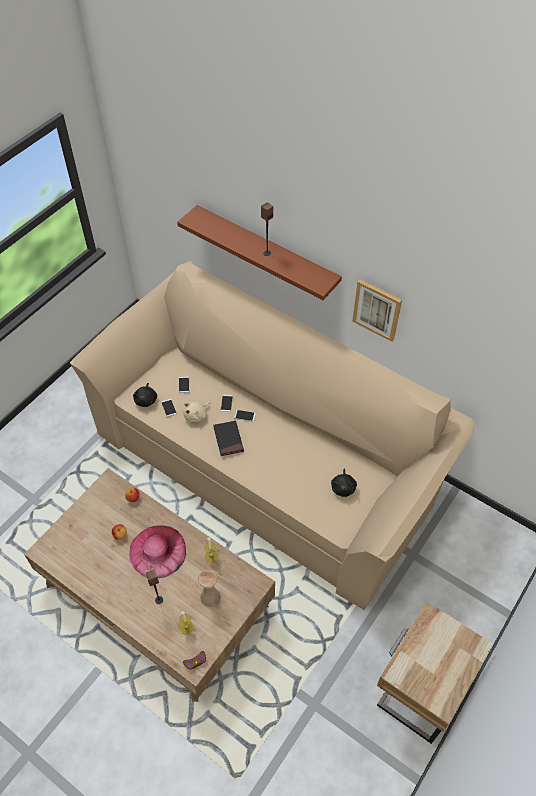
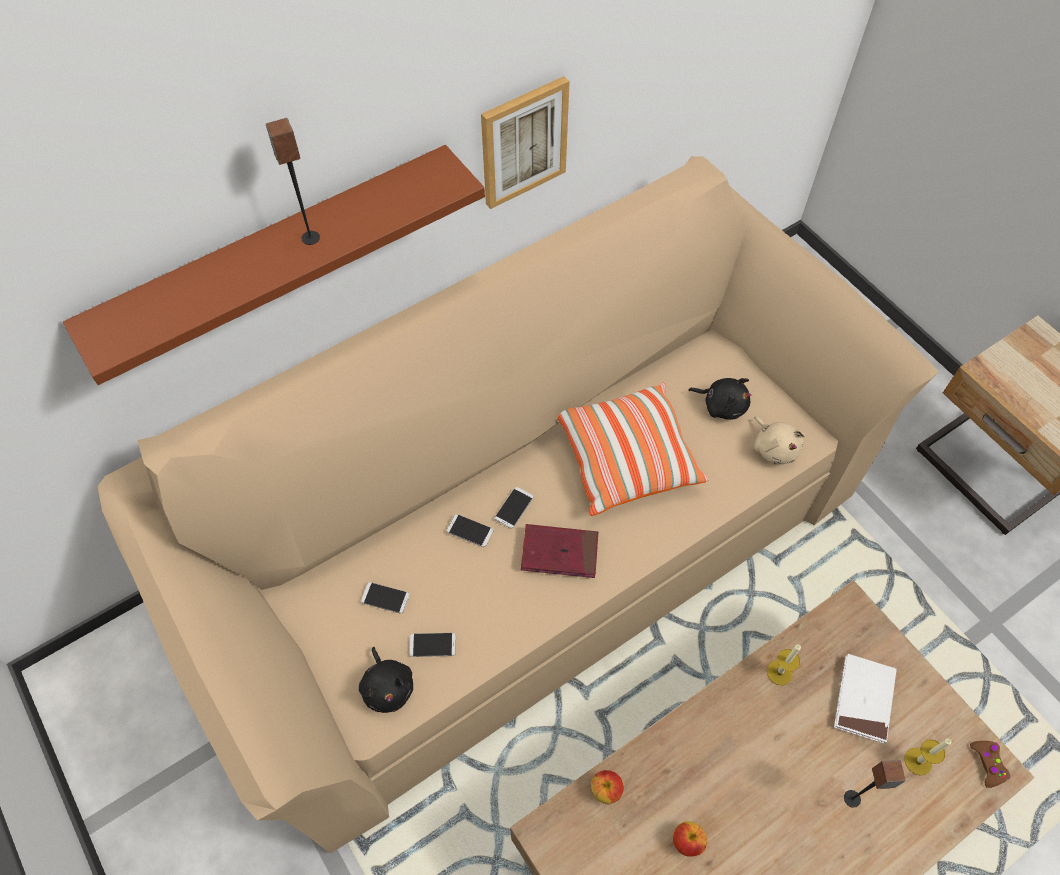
camera: 70 degrees left, 5 degrees up
(146, 399) = (388, 687): black plush toy -> black plush toy turned 45 degrees clockwise
(157, 551) = (744, 772): pink hat -> none
(197, 415) = (476, 595): beige plush toy -> beige plush toy (774, 448)
(210, 597) = (863, 699): beige vase -> white book
(228, 439) = (559, 552): black book -> red book
(291, 452) = (626, 458): none -> pillow

